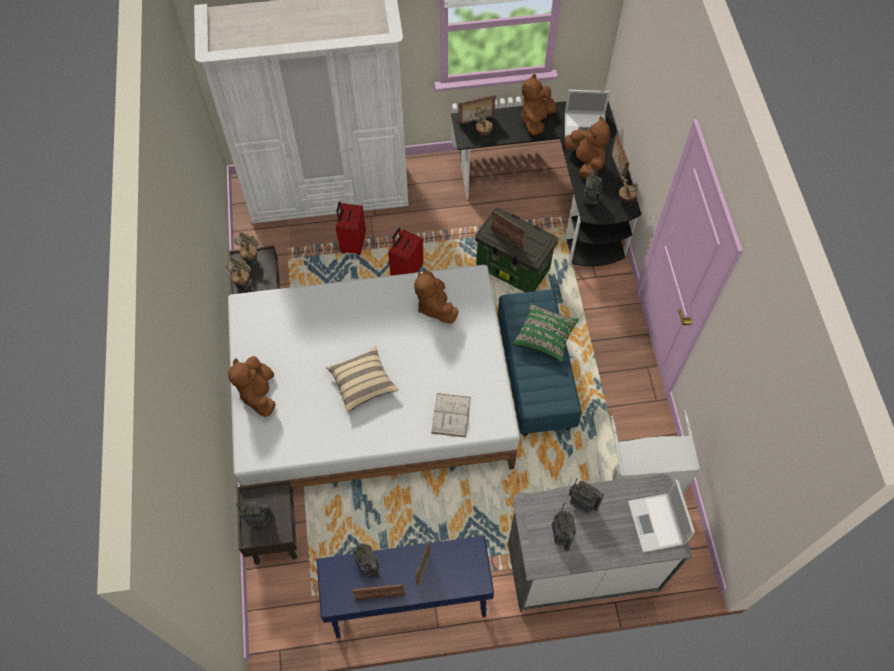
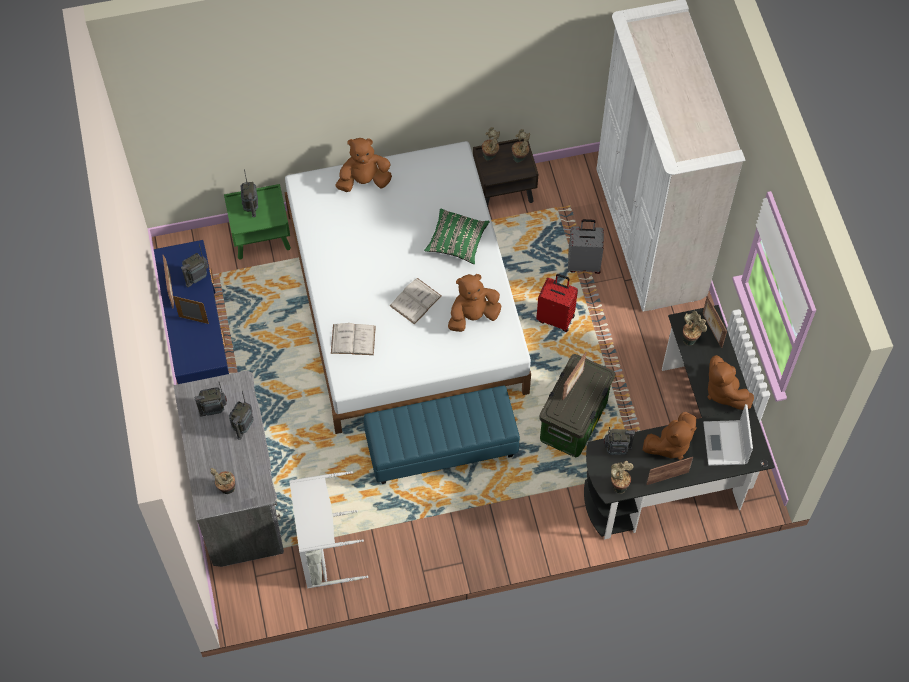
camera: 85 degrees right, 0 degrees up
(274, 532) = (262, 239): brown nightstand -> green nightstand
(352, 243) = (584, 263): red suitcase -> grey suitcase
(362, 383) = (381, 262): beige pillow -> none
(412, 354) = (415, 301): none -> white book
(536, 120) = (724, 391): brown plush toy -> brown plush toy turned 135 degrees counterclockwise
(544, 337) = (457, 428): green pillow -> green pillow (457, 242)
(656, 524) = (226, 489): laptop -> potted plant

